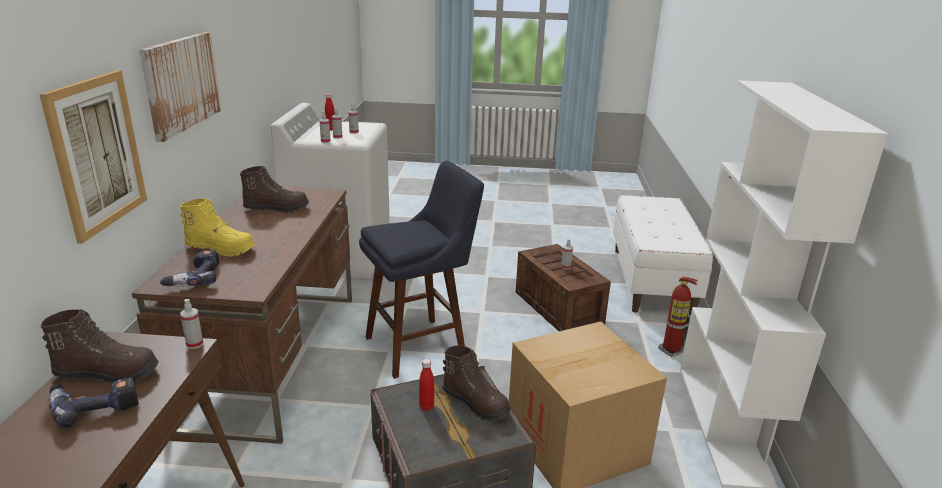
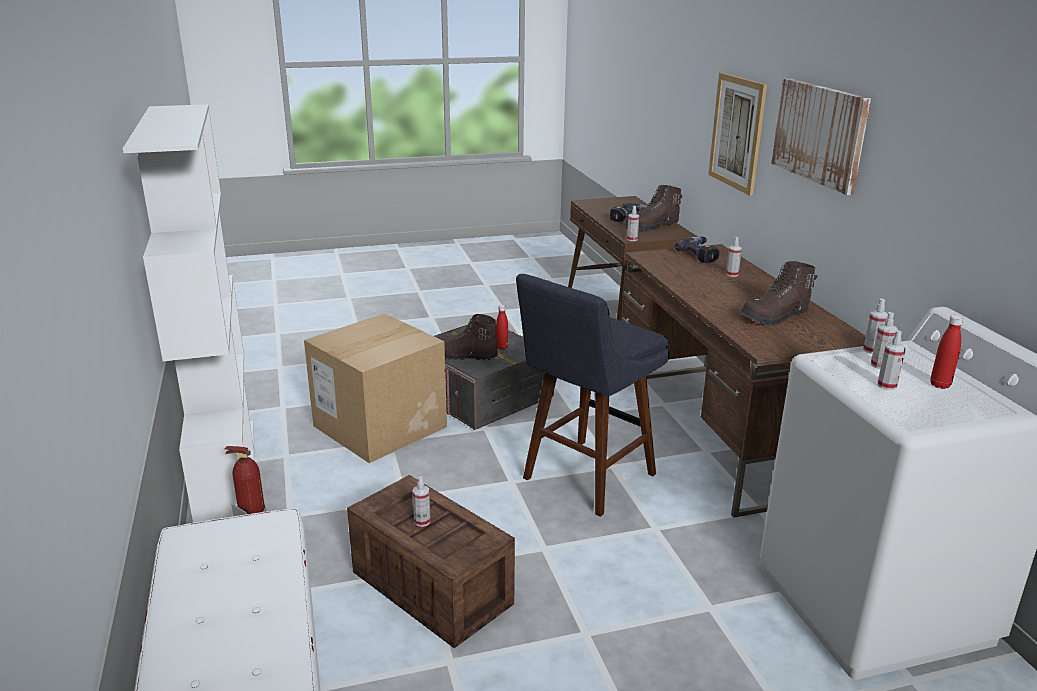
camera: 160 degrees right, 0 degrees up
(221, 248) = (732, 274): yellow boot -> spray bottle

